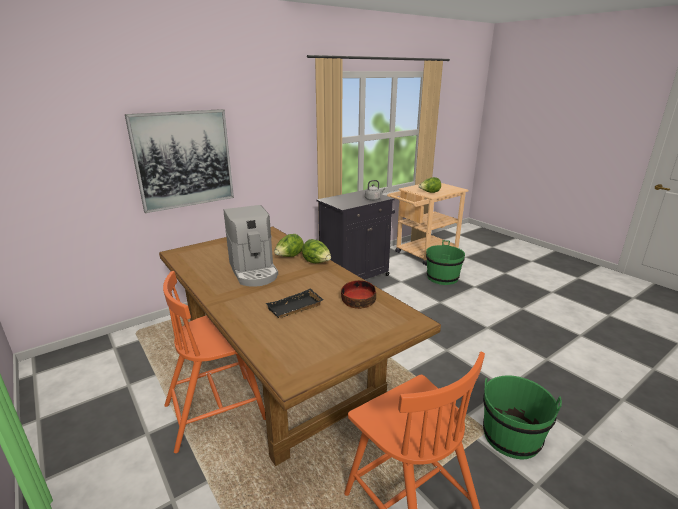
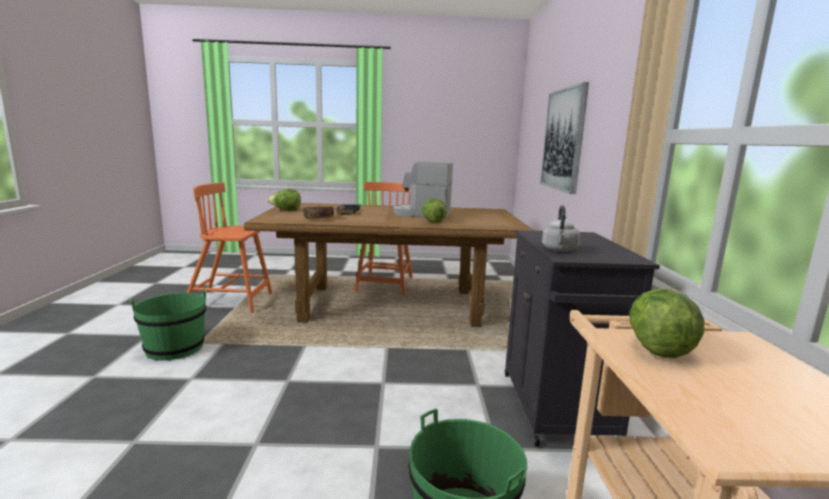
camera: 125 degrees right, 10 degrees down
(317, 263) = (403, 223): lettuce -> lettuce (286, 210)

